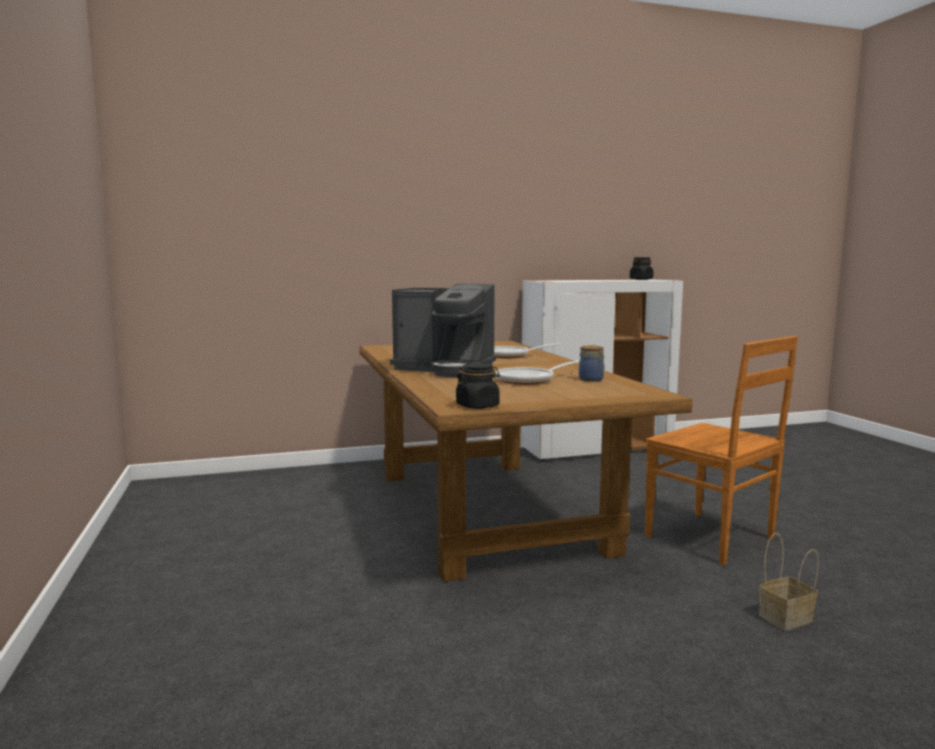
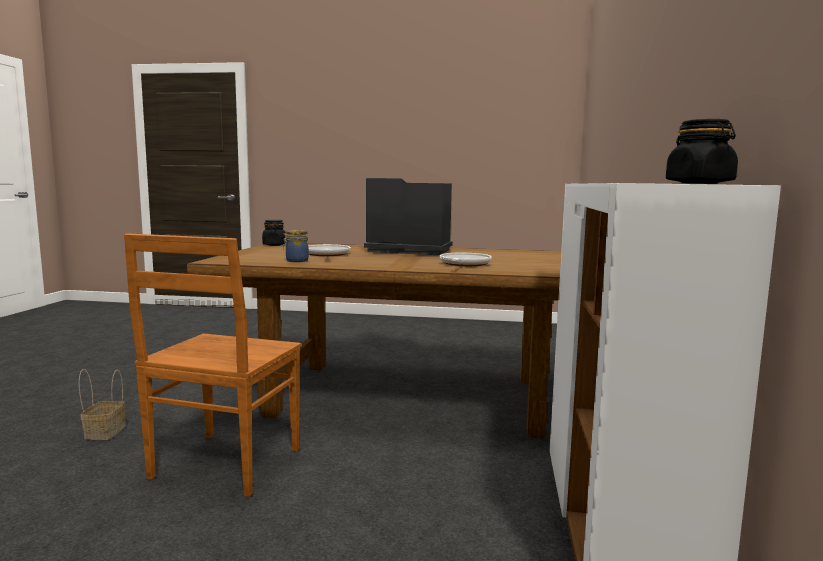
camera: 115 degrees right, 0 degrees up
(445, 369) = (407, 251): coffee machine -> coffee machine turned 60 degrees clockwise
(712, 538) = (224, 465): brown chair -> brown chair turned 60 degrees counterclockwise

